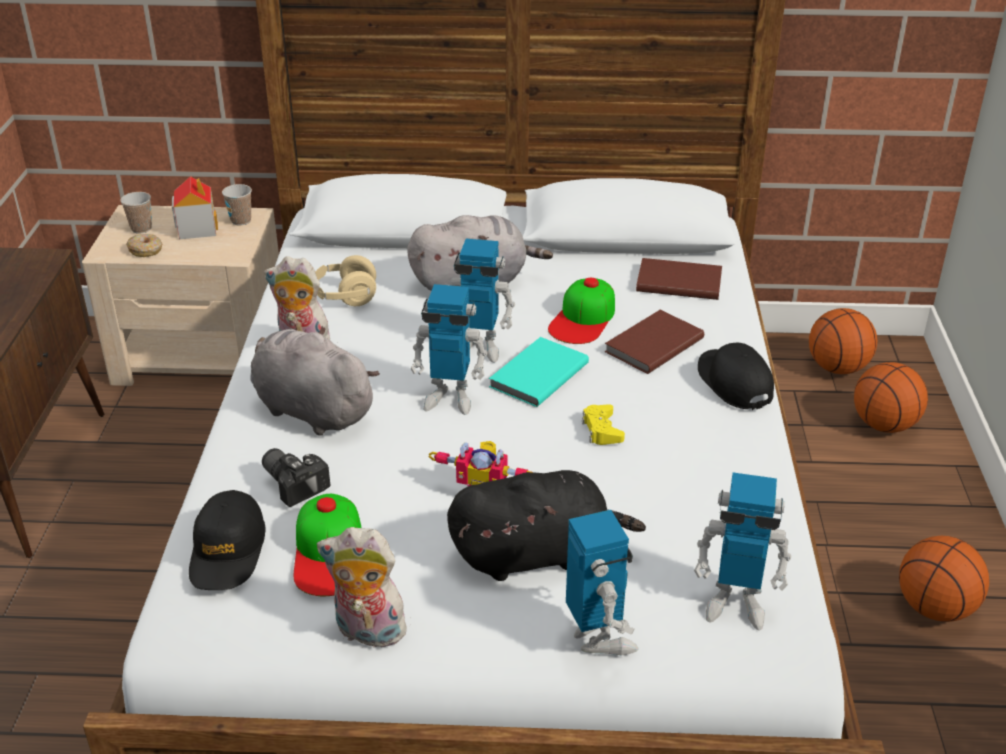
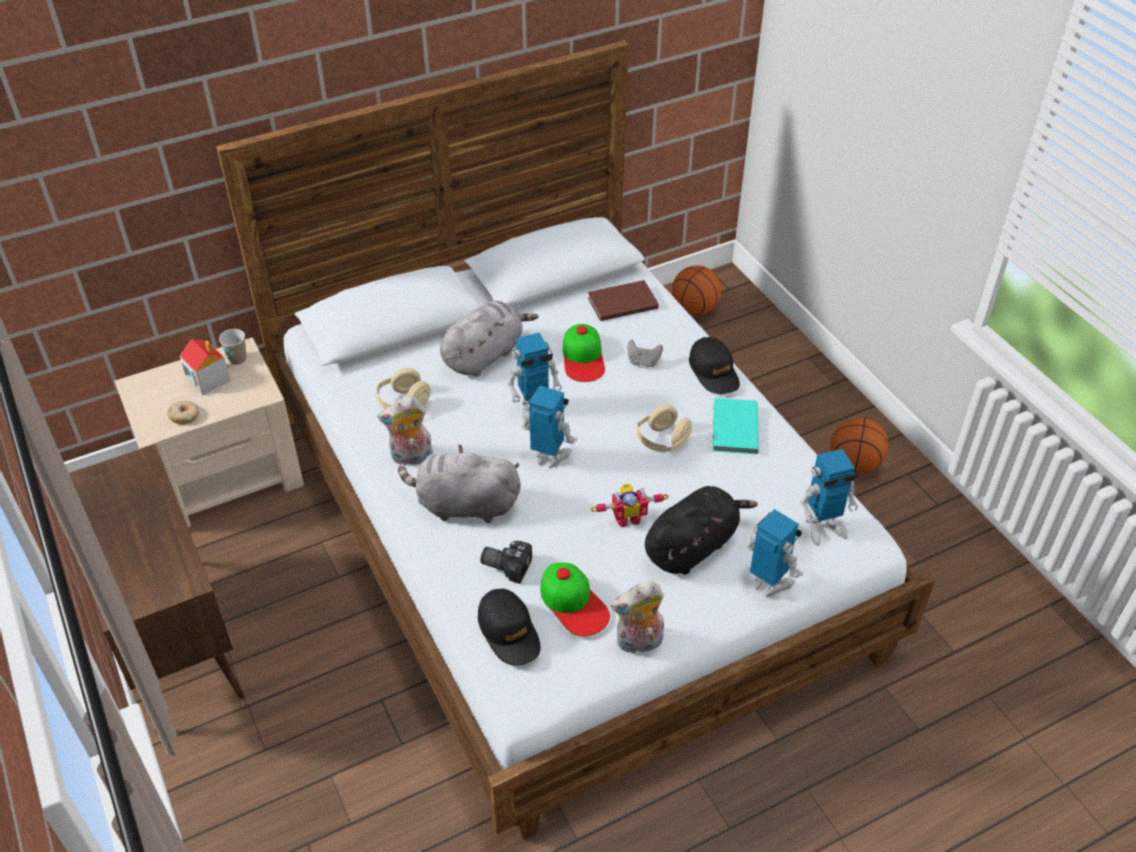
camera: 30 degrees left, 10 degrees up
(141, 228) = (159, 397): cup -> none
(450, 398) = (549, 457): toy robot -> toy robot turned 135 degrees counterclockwise
(536, 375) = (590, 416): turquoise book -> turquoise book (733, 429)
(601, 430) = (662, 441): yellow game controller -> beige headphones
(651, 345) = (643, 362): brown book -> grey game controller
(733, 383) = (714, 372): black cap -> black cap turned 150 degrees counterclockwise
(884, 425) = (749, 343): basketball -> none

